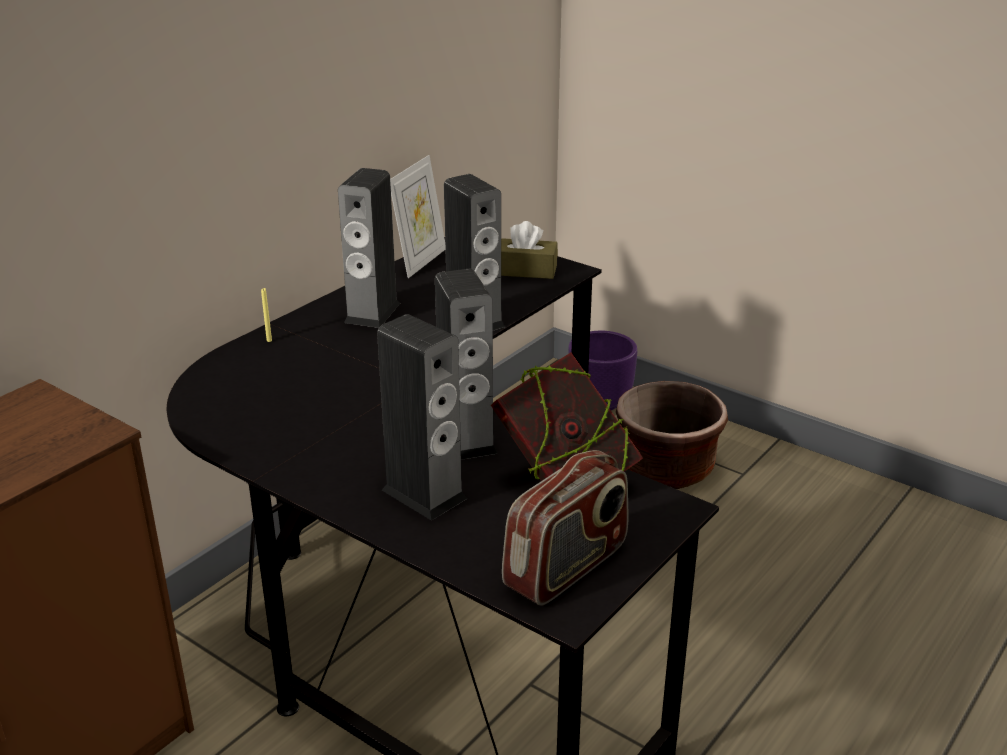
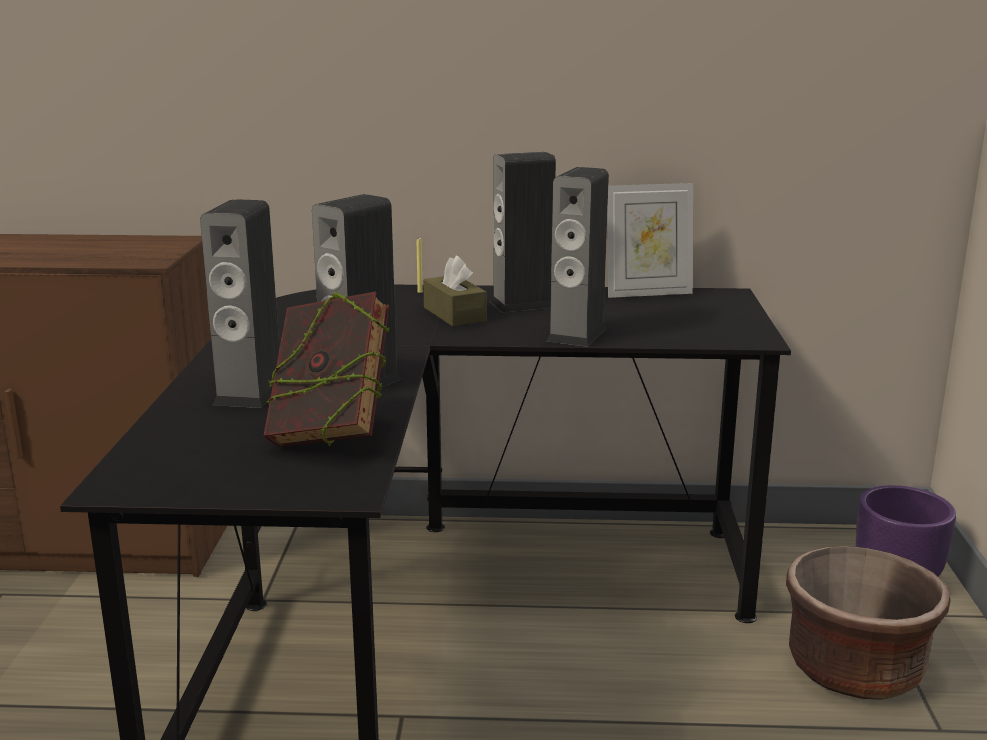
camera: 55 degrees right, 10 degrees down
(525, 270) = (715, 326): brown tissue box -> brown tissue box (454, 314)
(567, 567) = (188, 470): radio -> none

